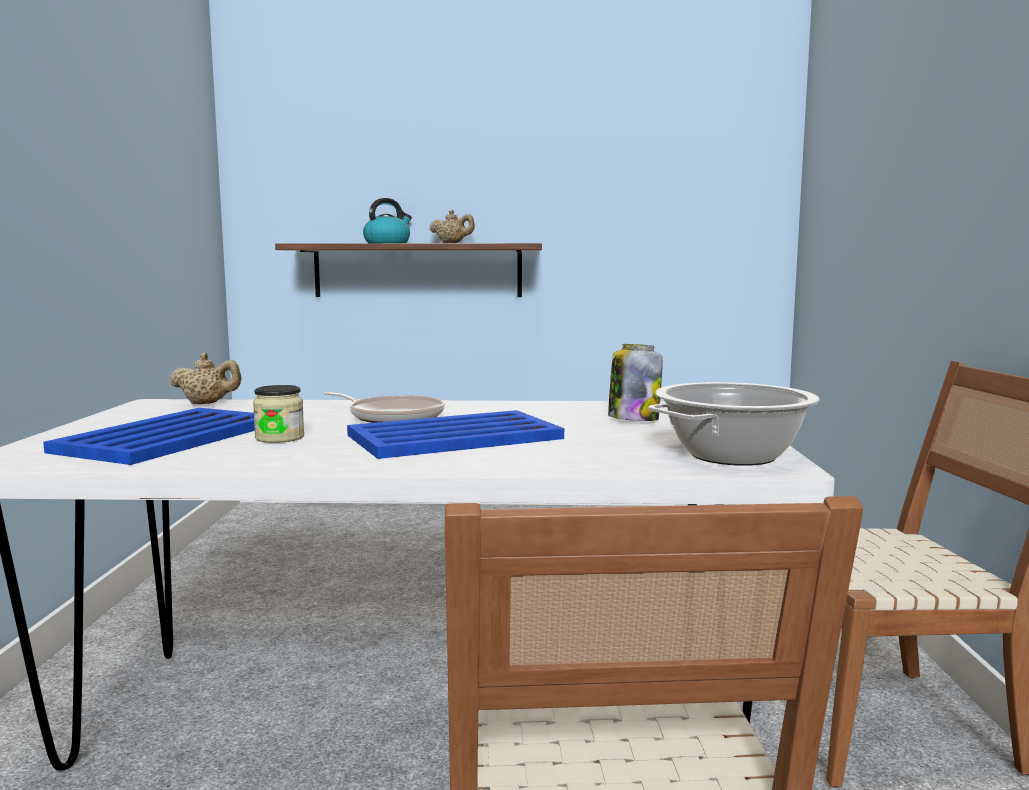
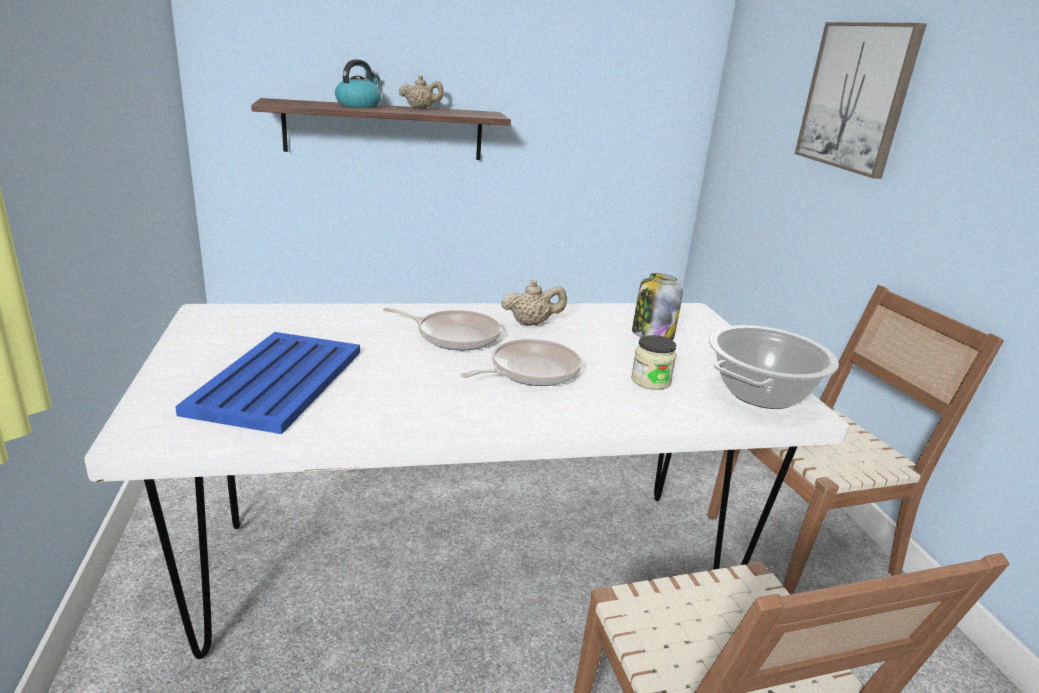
camera: 15 degrees left, 15 degrees up
(207, 403) = (262, 313): beige teapot -> beige teapot (531, 323)
(279, 438) = (382, 377): jar -> jar (651, 381)
(452, 437) = (530, 371): blue tray -> frying pan
(913, 157) = (856, 97): none -> picture

